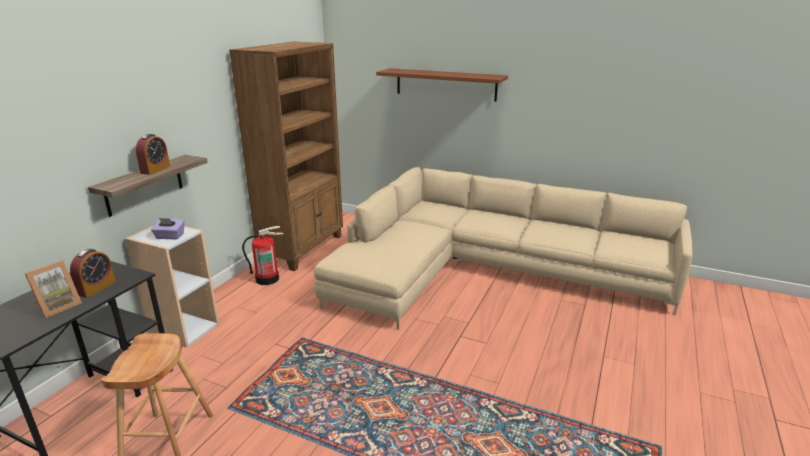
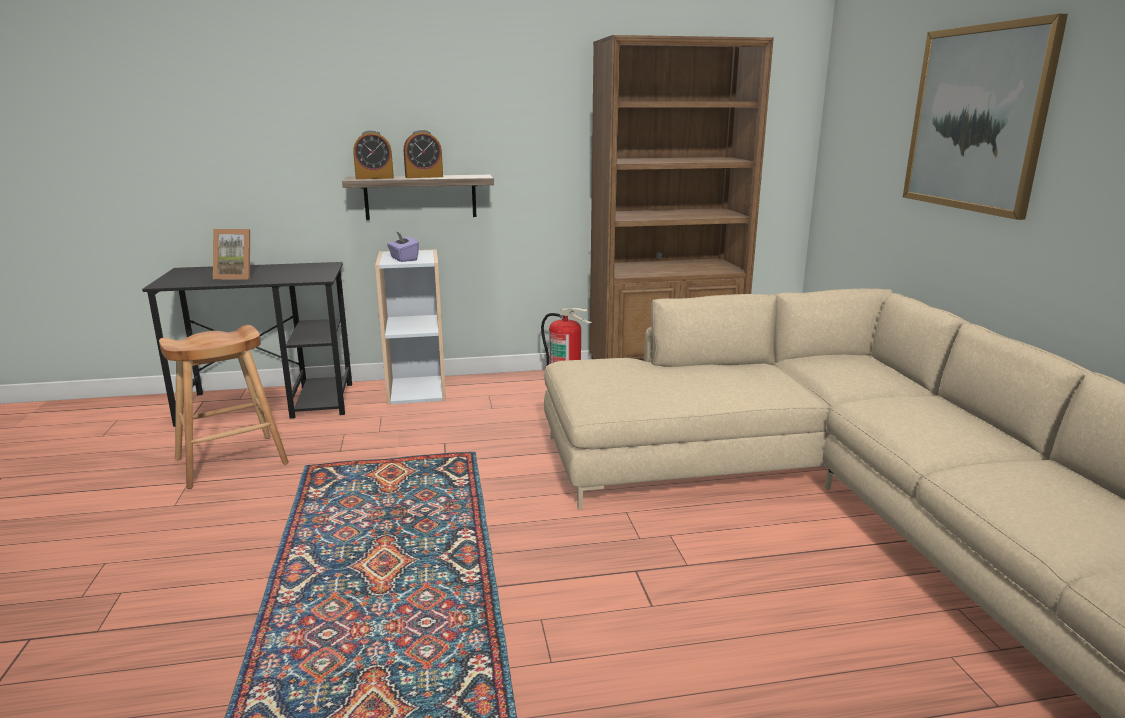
camera: 55 degrees right, 5 degrees down
(96, 288) = (282, 276): alarm clock -> alarm clock (374, 178)
(445, 84) = (976, 119): brown shelf -> picture

